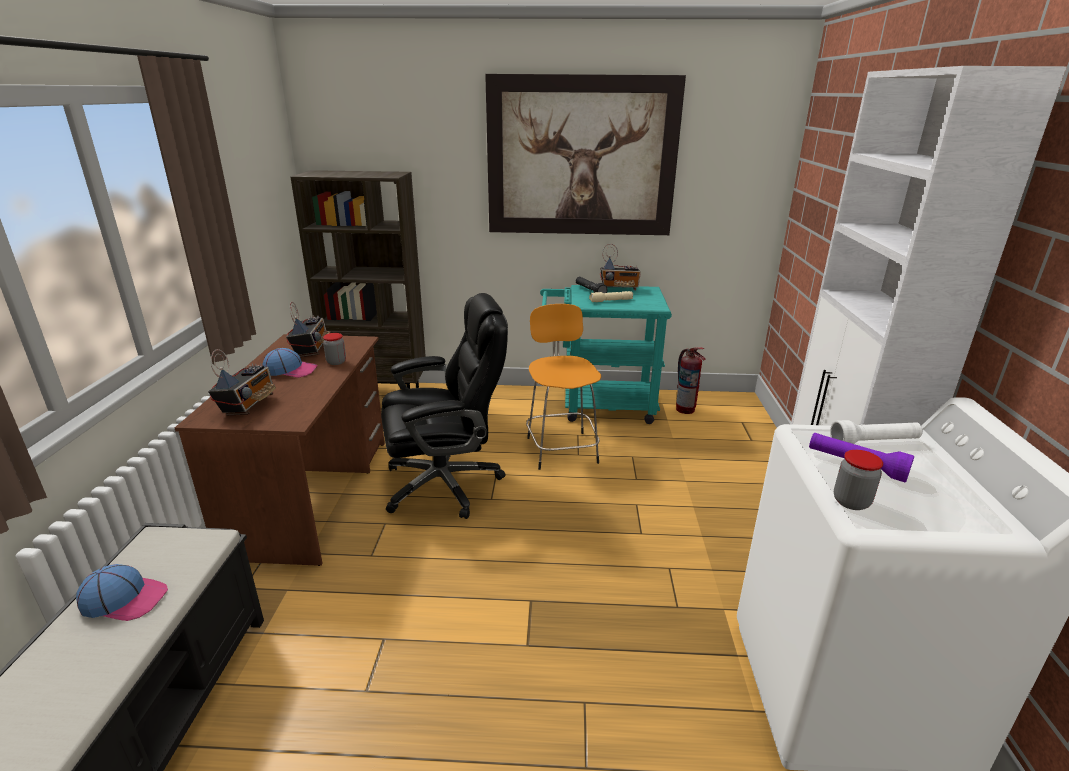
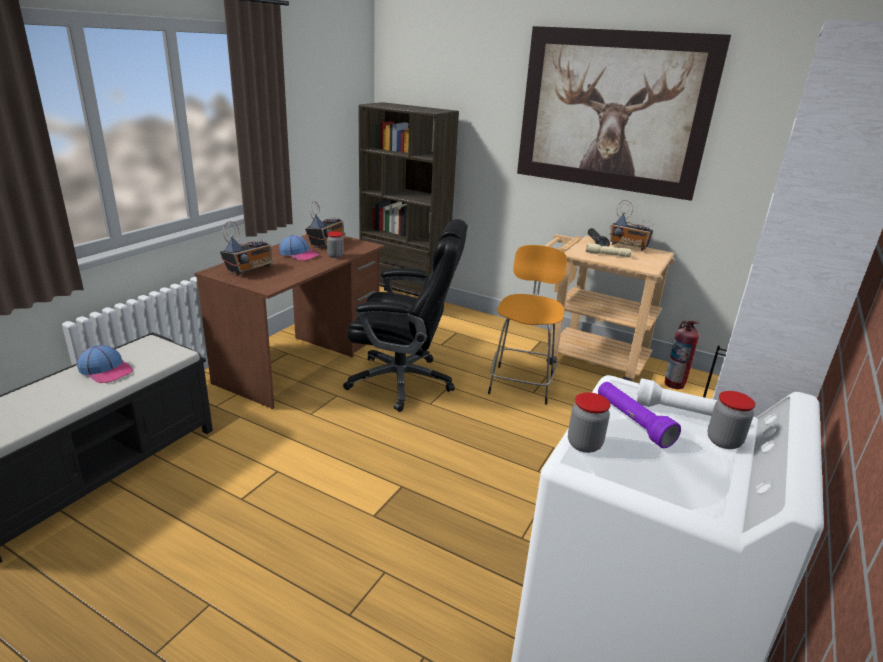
camera: 25 degrees right, 0 degrees up
(598, 405) = (587, 358): turquoise cart -> beige cart
(930, 459) = (724, 441): none -> jar

